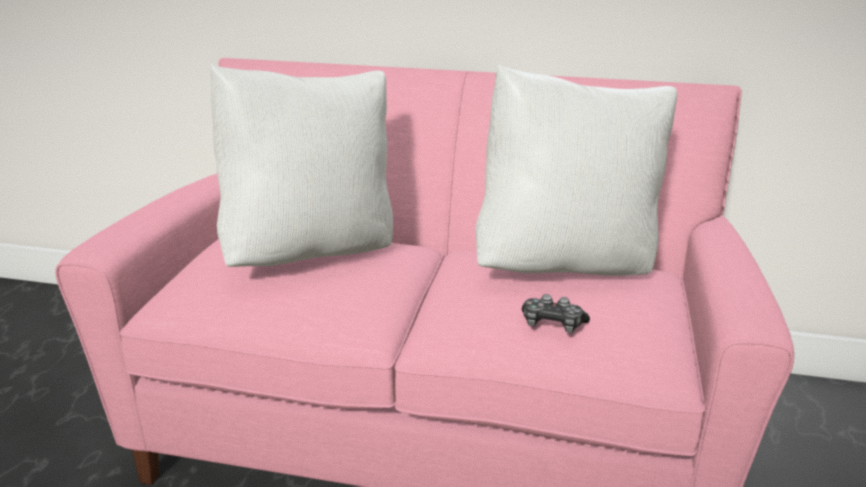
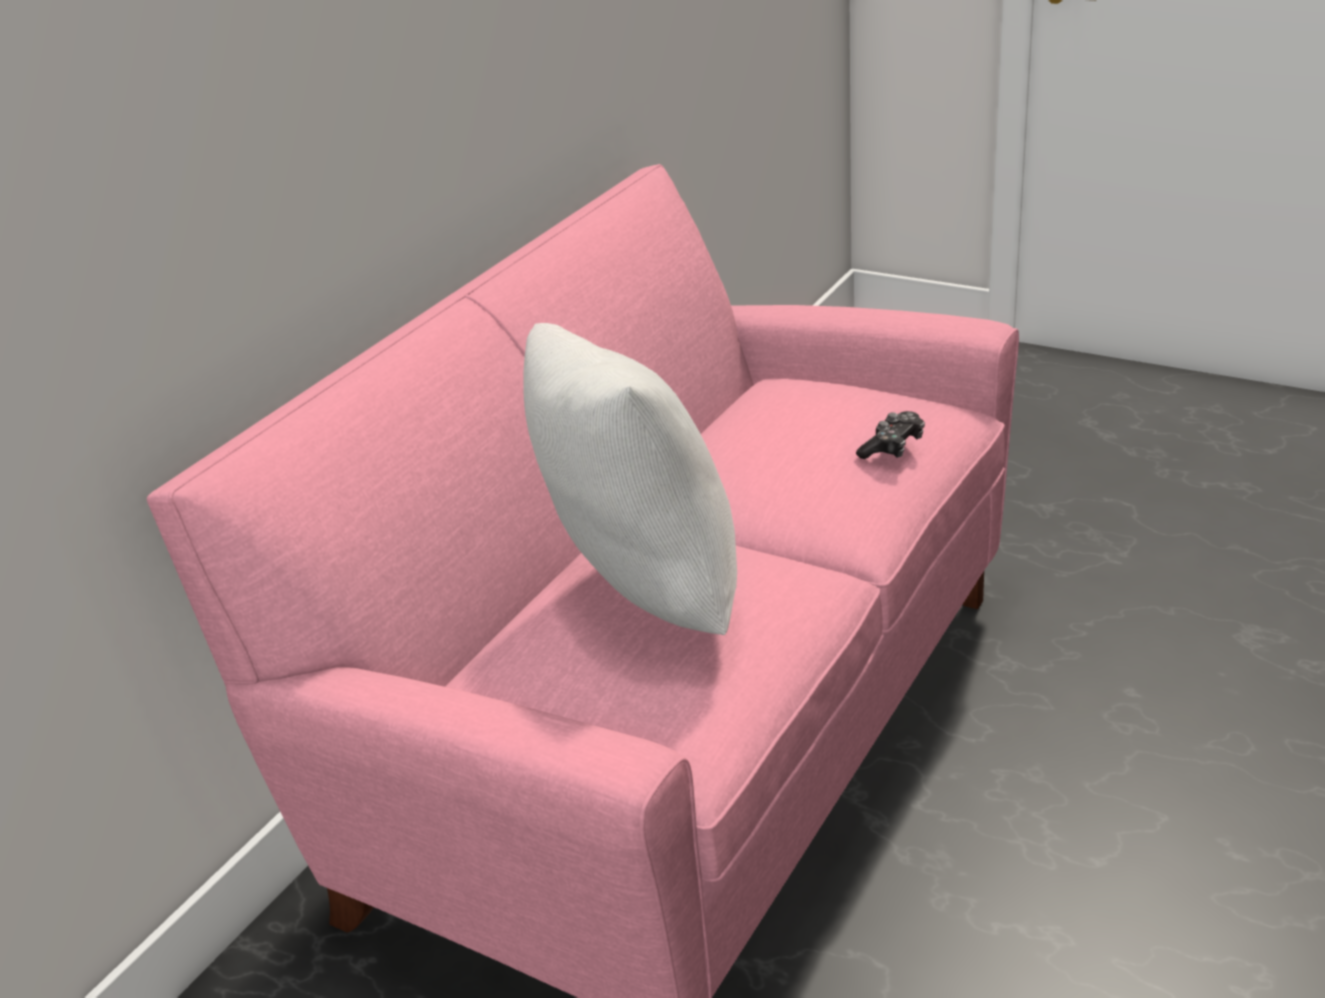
camera: 70 degrees left, 5 degrees up
(567, 266) = (768, 419): white pillow -> none

